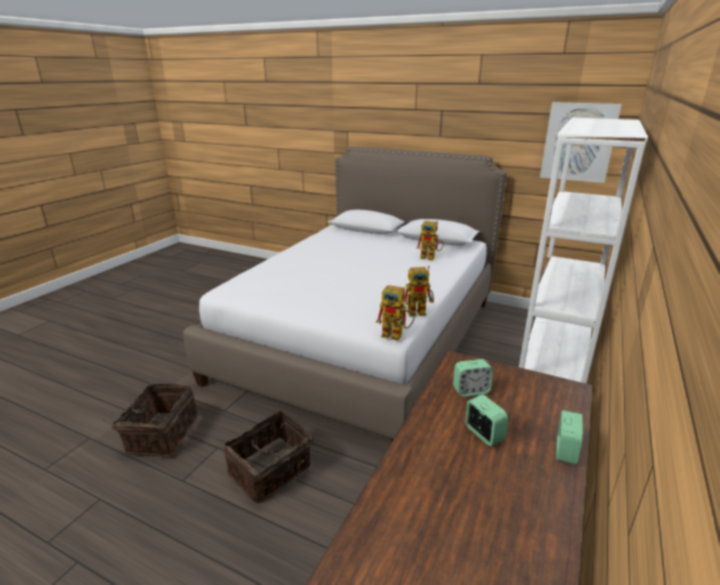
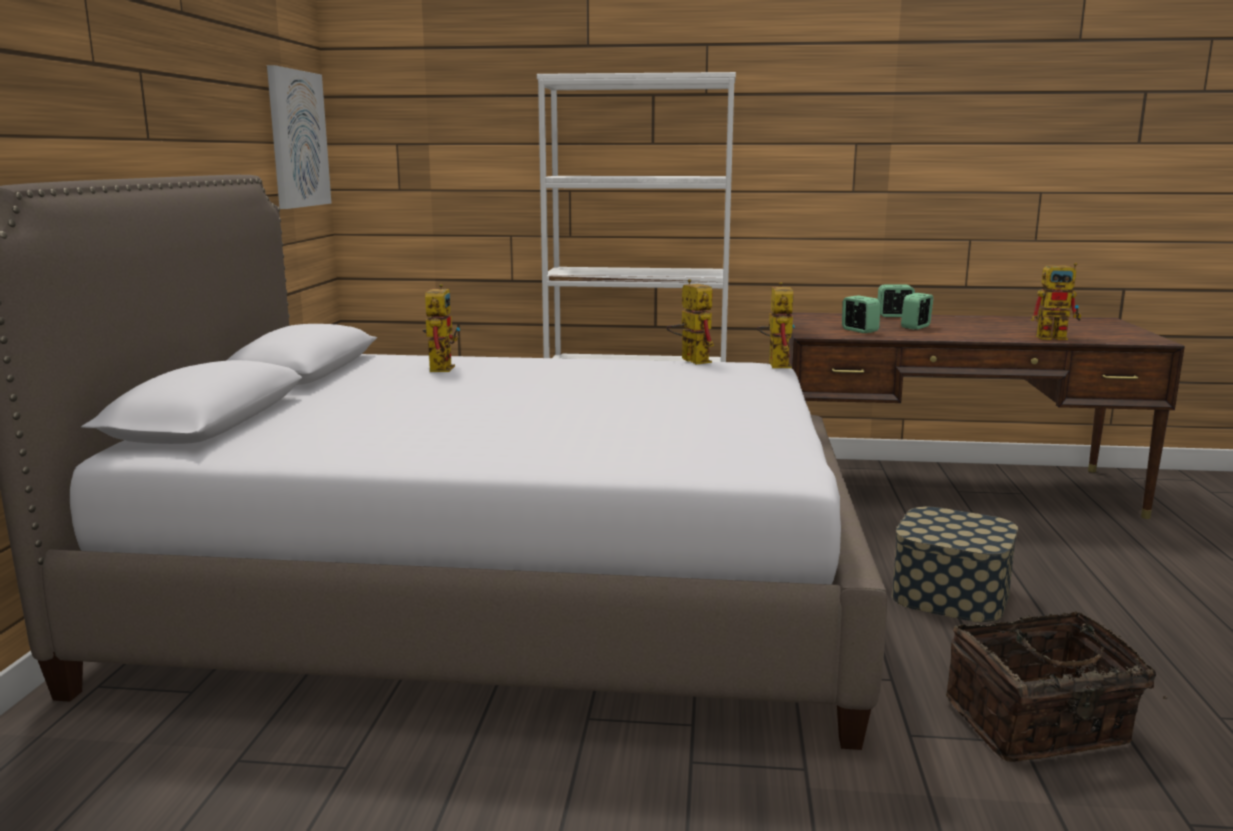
camera: 110 degrees left, 10 degrees down
(271, 471) = (950, 594): basket -> storage box
(386, 519) = (1057, 337): none -> toy robot

